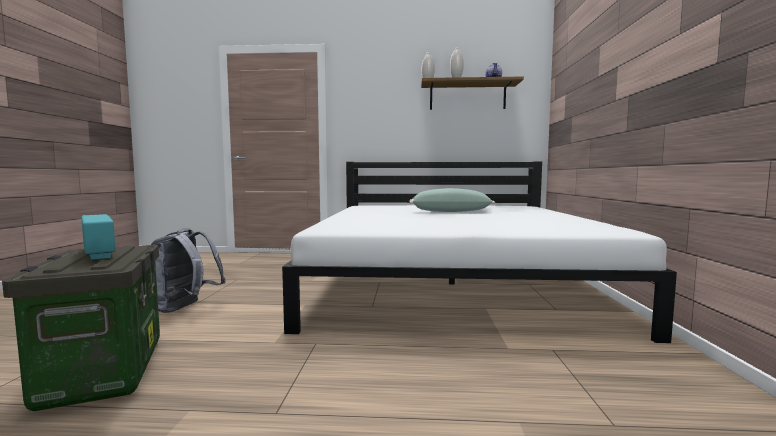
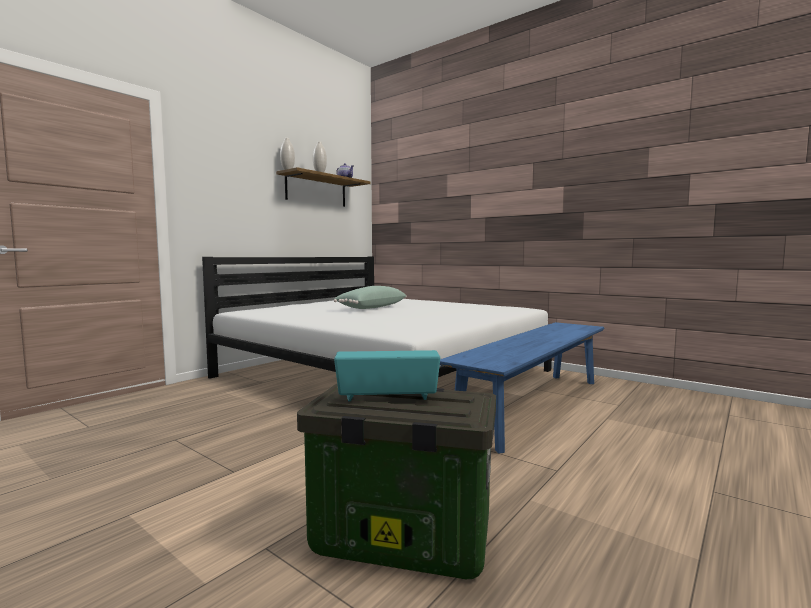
camera: 55 degrees left, 0 degrees up
(186, 308) = (243, 480): grey backpack -> none
(481, 361) = (534, 406): none -> blue bench

